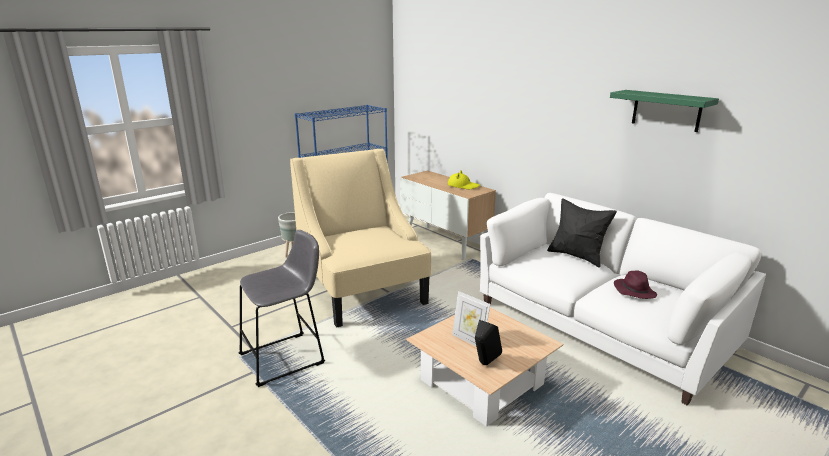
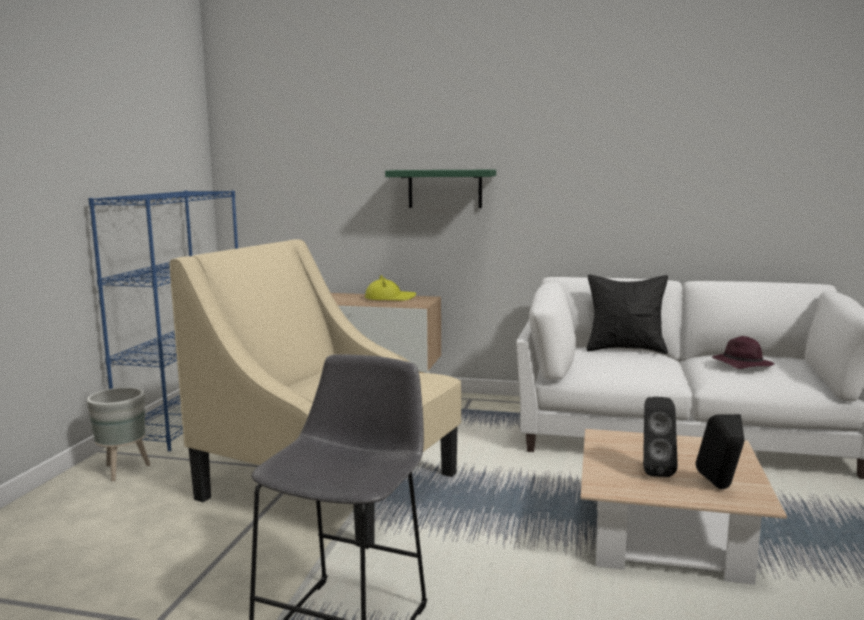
camera: 35 degrees left, 10 degrees down
(469, 340) = (655, 470): picture frame -> black speaker
(666, 110) = (689, 145): green shelf -> green shelf (445, 188)

